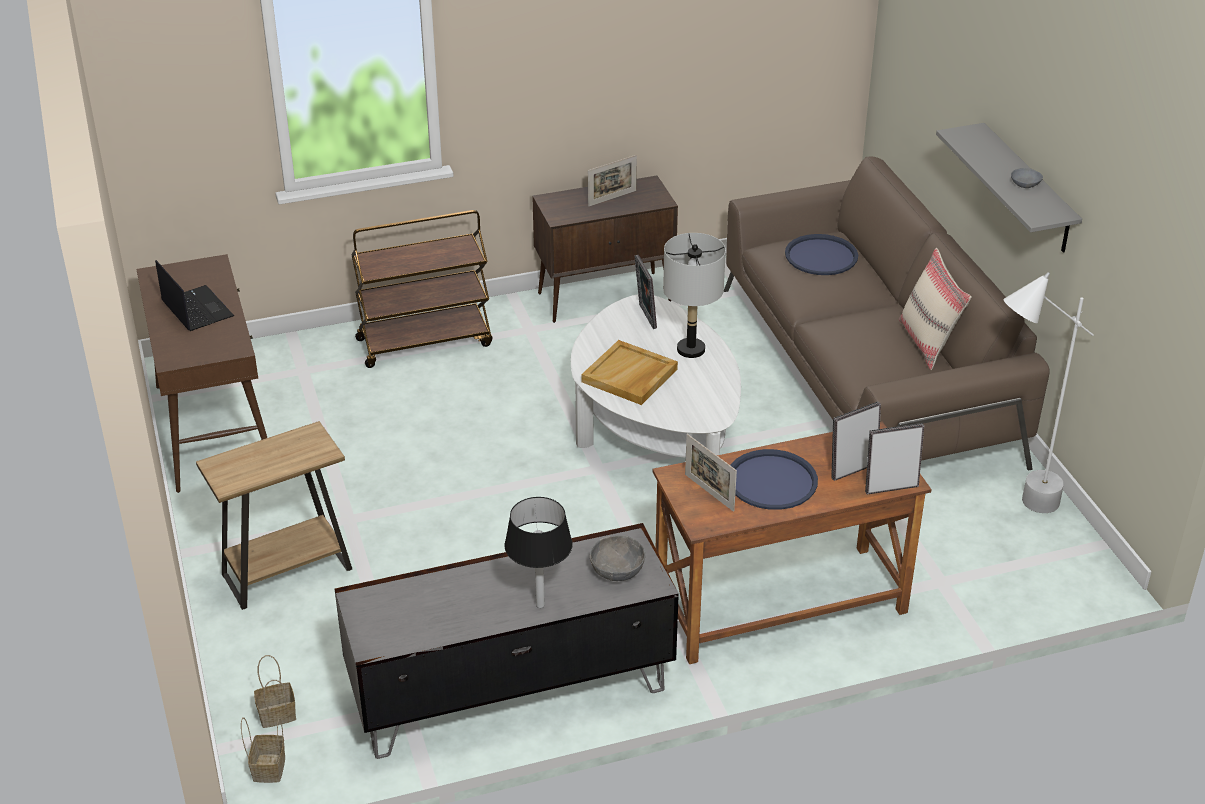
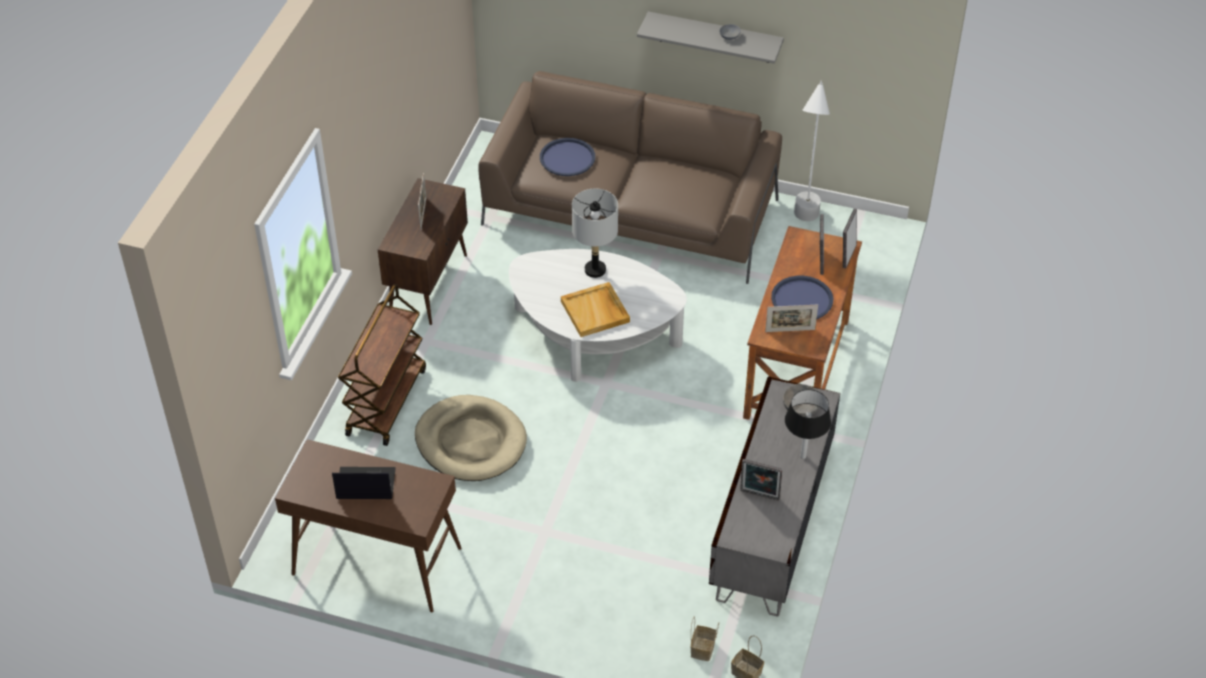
camera: 55 degrees left, 10 degrees up
(287, 572) = (571, 587): brown side table -> none
(424, 416) = (471, 442): none -> beige dog bed
(645, 317) = (540, 272): picture frame -> picture frame (759, 496)
(928, 343) = (695, 166): beige pillow -> none

